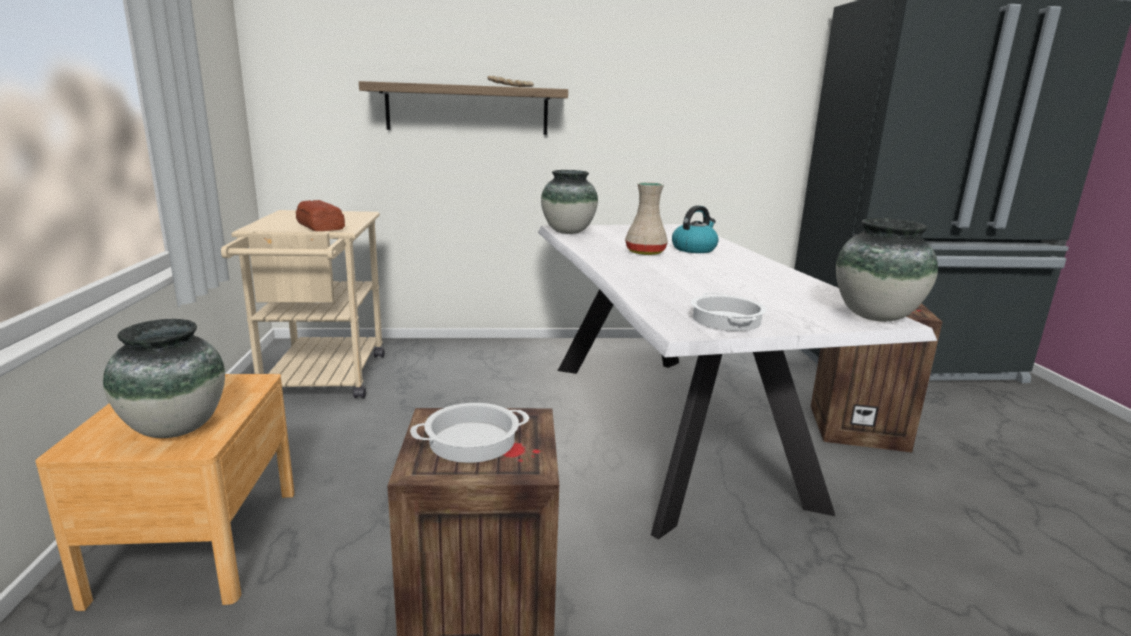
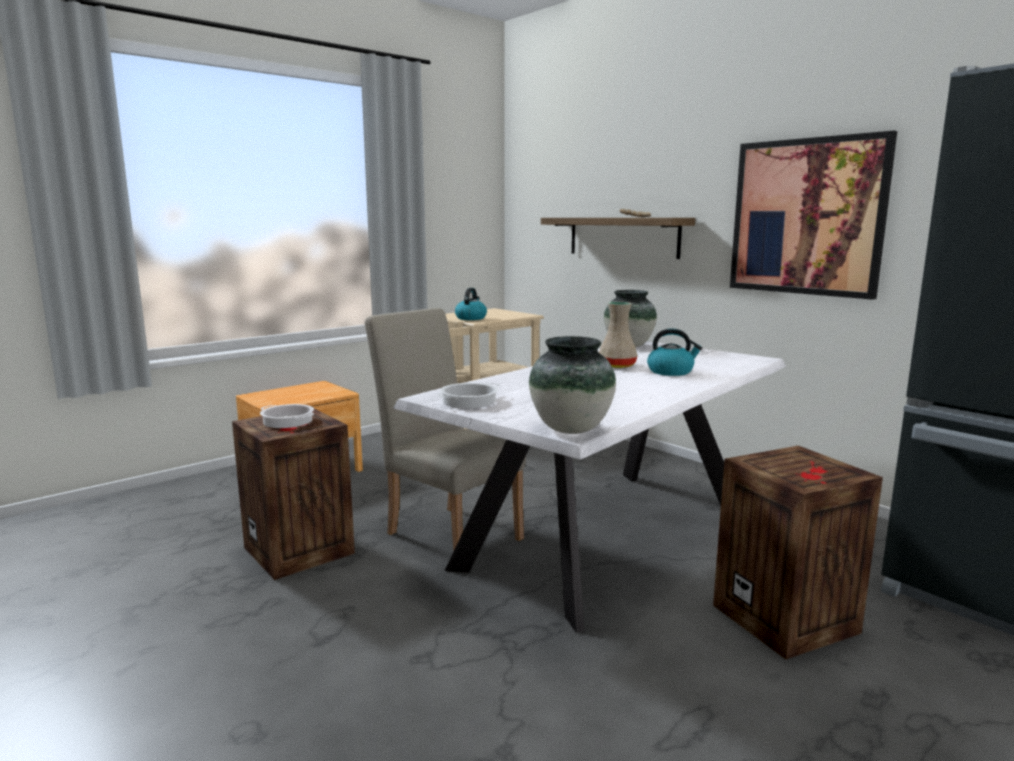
camera: 55 degrees right, 5 degrees down
(176, 428) = (282, 399): vase -> none
(320, 226) = (471, 318): bread -> kettle
(566, 501) = (448, 532): none -> beige chair
(680, 94) = (806, 217): none -> picture

